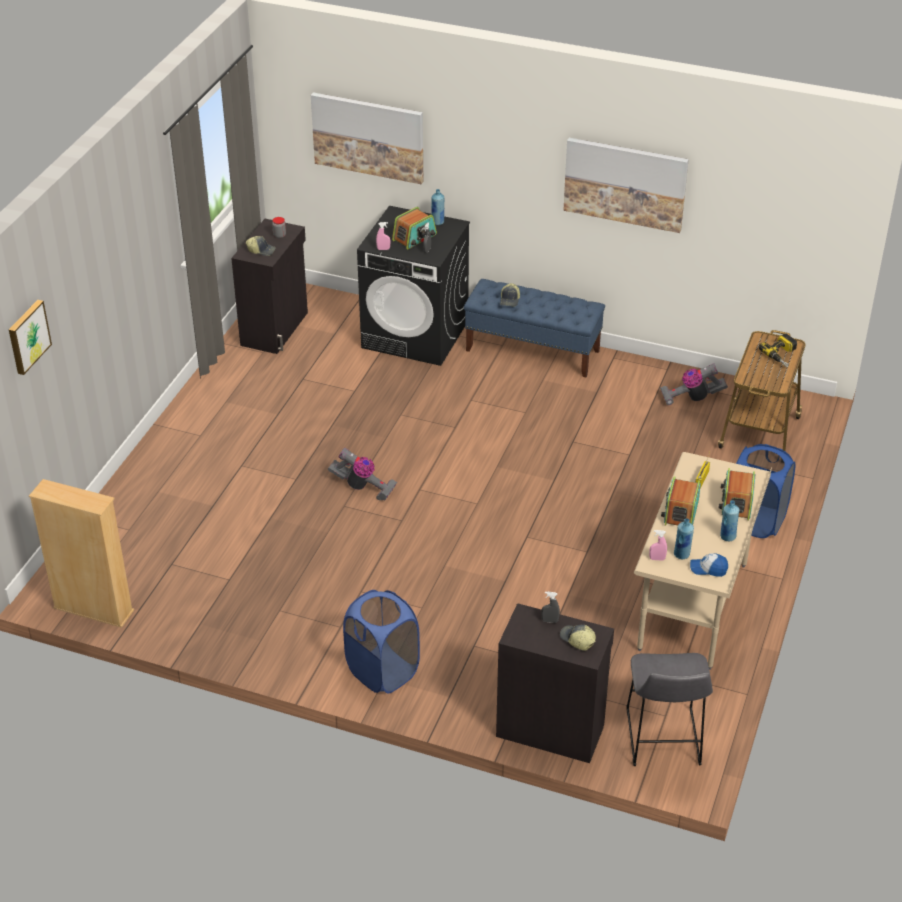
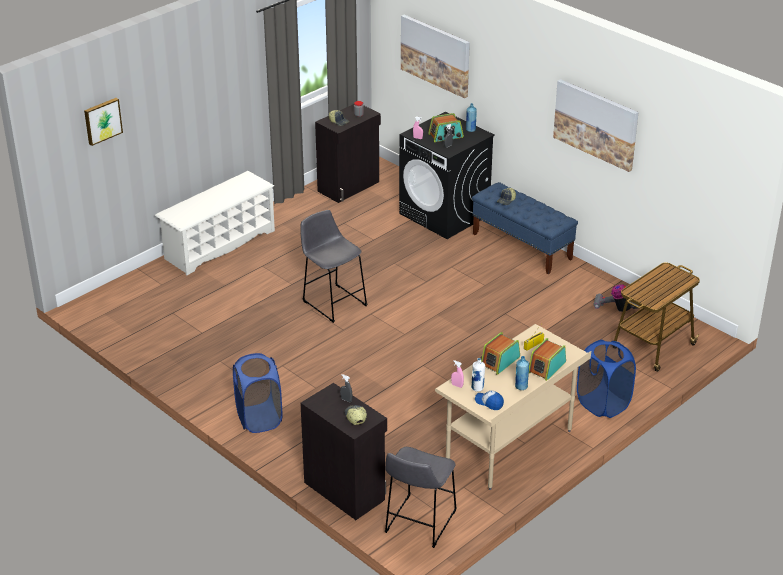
camera: 25 degrees right, 5 degrees down
(93, 609) = (105, 325): beige bookcase -> none
(166, 452) = (219, 245): none -> white shoe rack
(362, 487) = (333, 301): vacuum cleaner -> grey stool
(682, 554) = (477, 388): blue bottle -> white bottle
(782, 355) = (674, 284): power drill -> none

